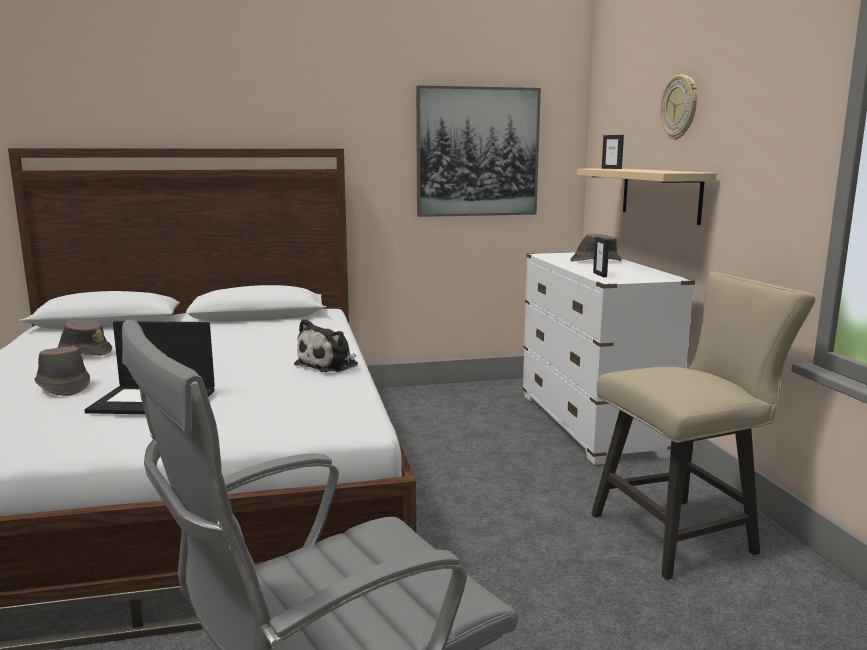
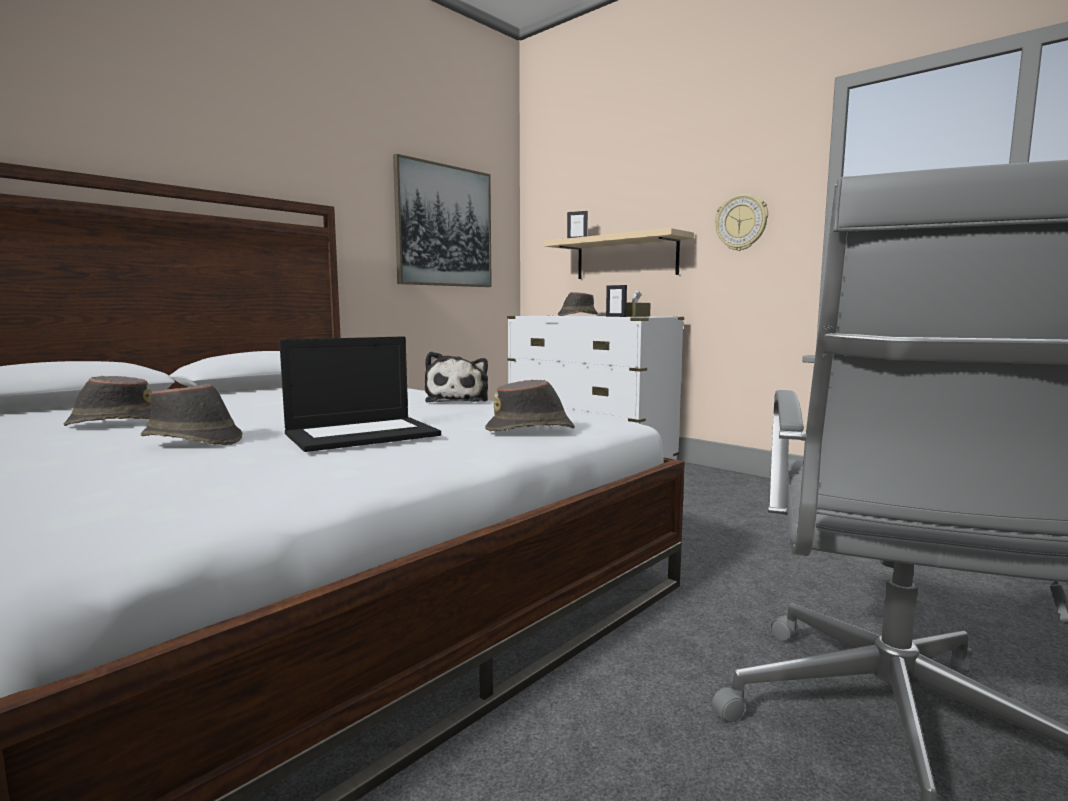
camera: 35 degrees left, 5 degrees down
(263, 423) = (531, 430): none -> brown hat
(631, 275) = (635, 316): none -> brown tissue box
(680, 107) = (644, 186): wall clock -> wall clock (741, 223)
(683, 533) = (756, 498): beige chair -> none

